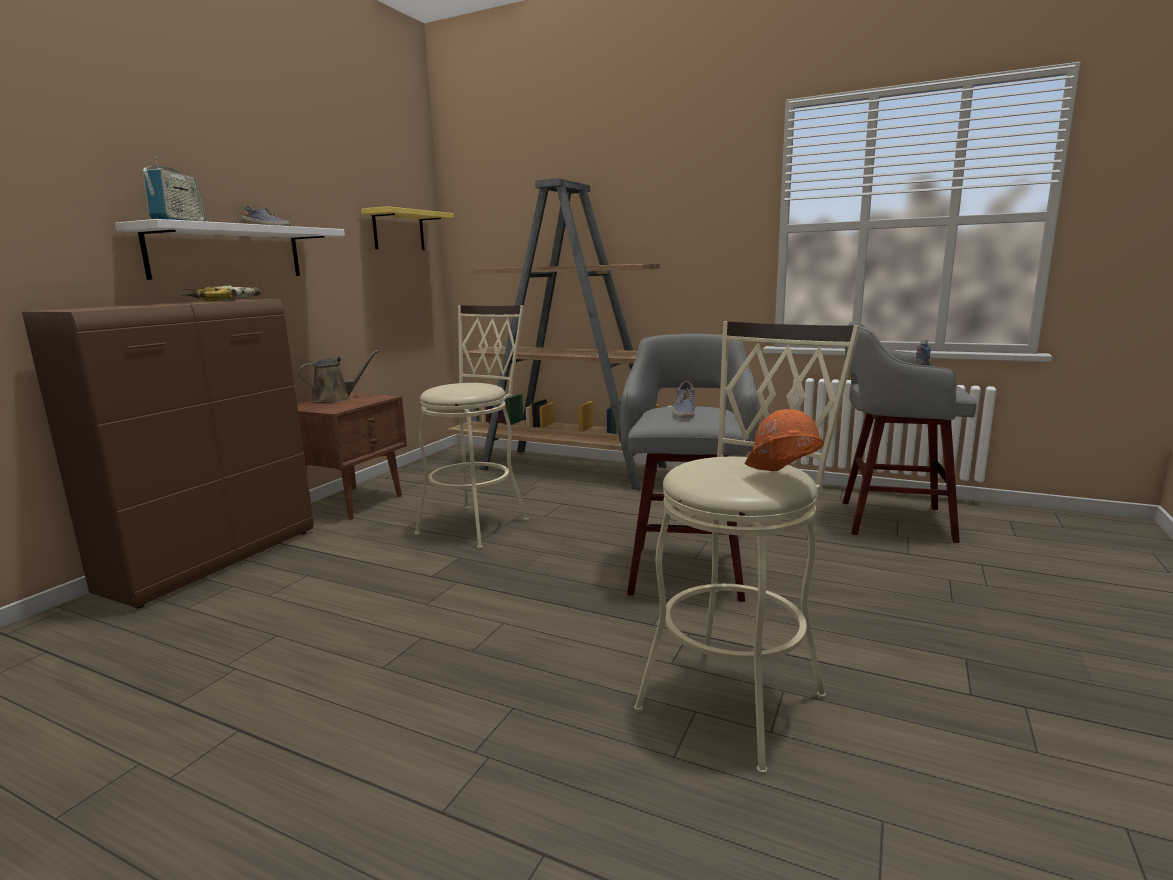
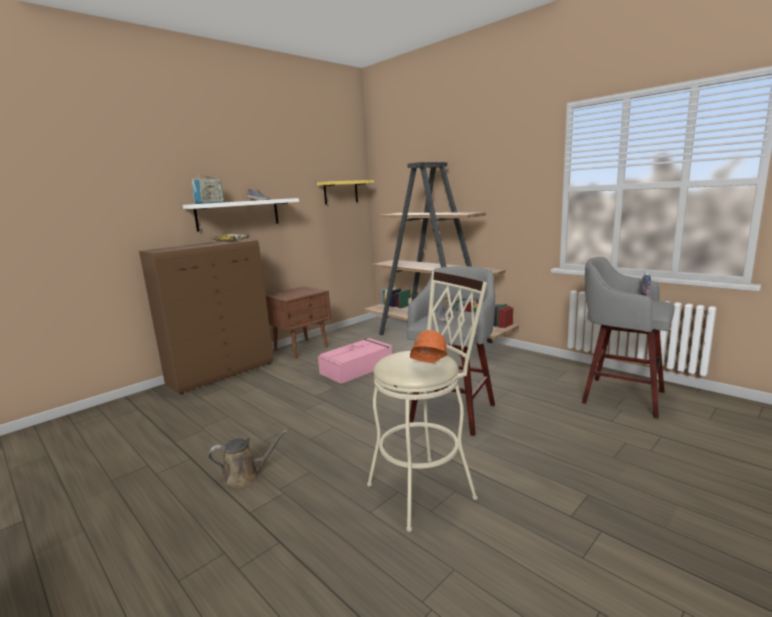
camera: 20 degrees right, 0 degrees up
(336, 399) = (294, 291): brown watering can -> brown watering can (245, 476)
(479, 523) = (357, 368): beige stool -> pink storage box

